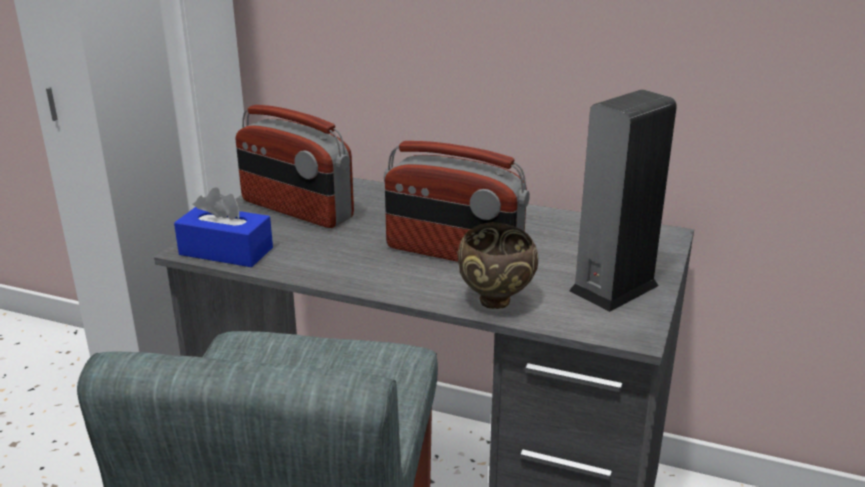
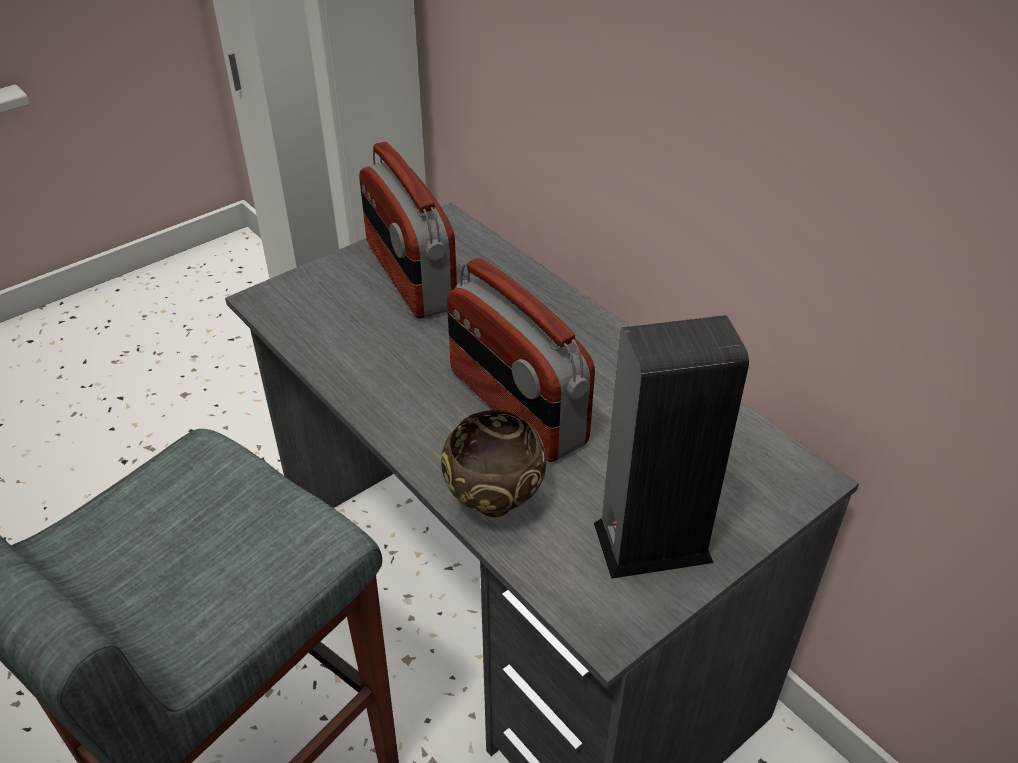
camera: 30 degrees right, 15 degrees up
(226, 251) = (292, 315): blue tissue box -> none

